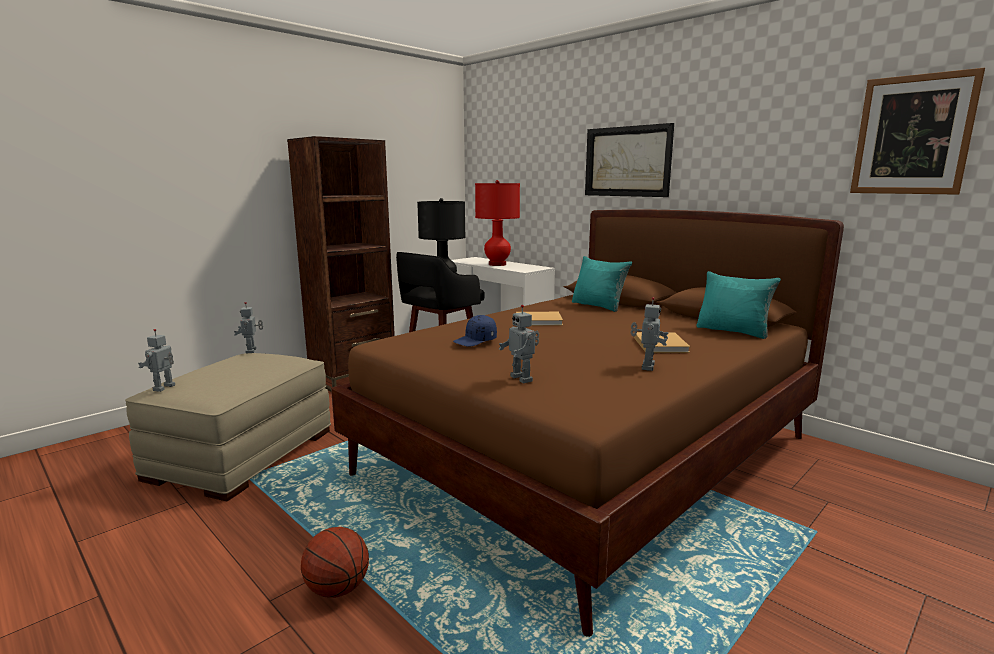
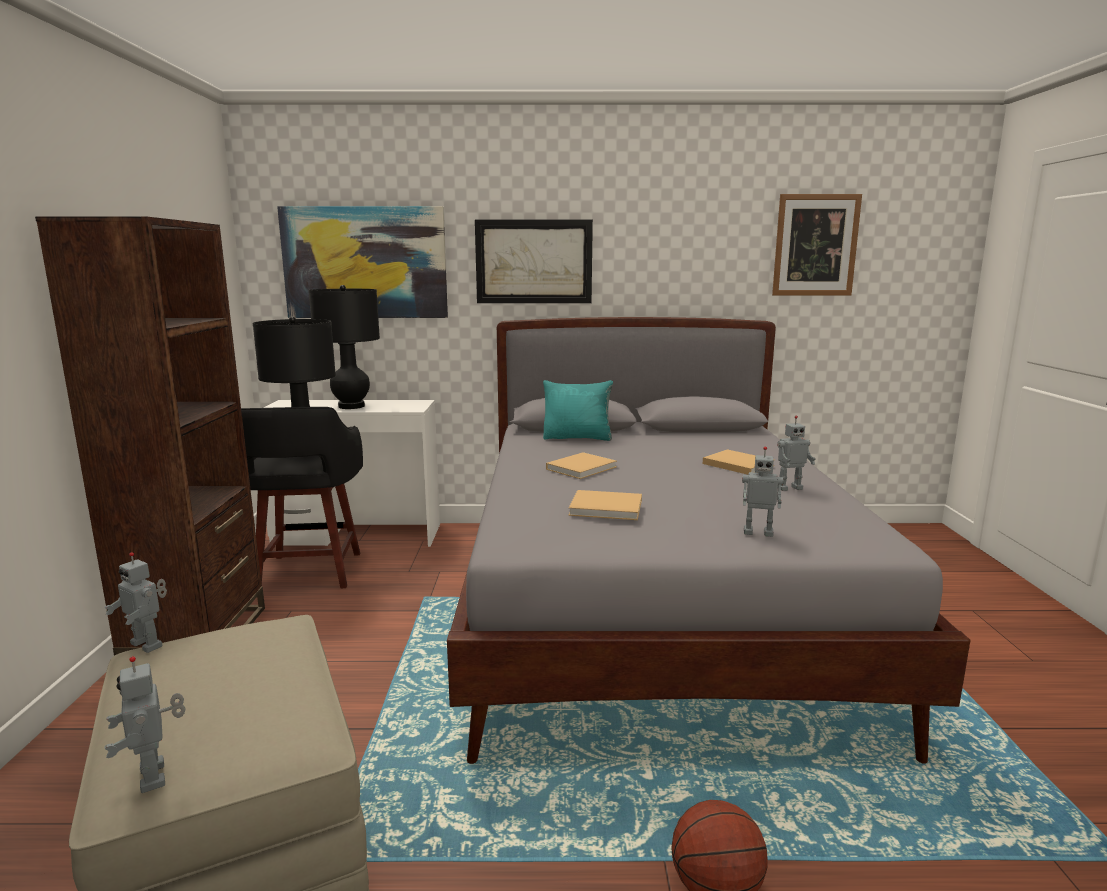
camera: 45 degrees left, 0 degrees up
(475, 341) = (608, 508): blue cap -> beige book
(497, 264) = (351, 406): red table lamp -> black table lamp
(523, 165) = (365, 263): none -> picture
(591, 455) = (654, 609): brown bed -> grey bed
(646, 366) = (788, 488): toy robot -> toy robot turned 105 degrees clockwise
(733, 331) = (740, 438): turquoise pillow -> none

